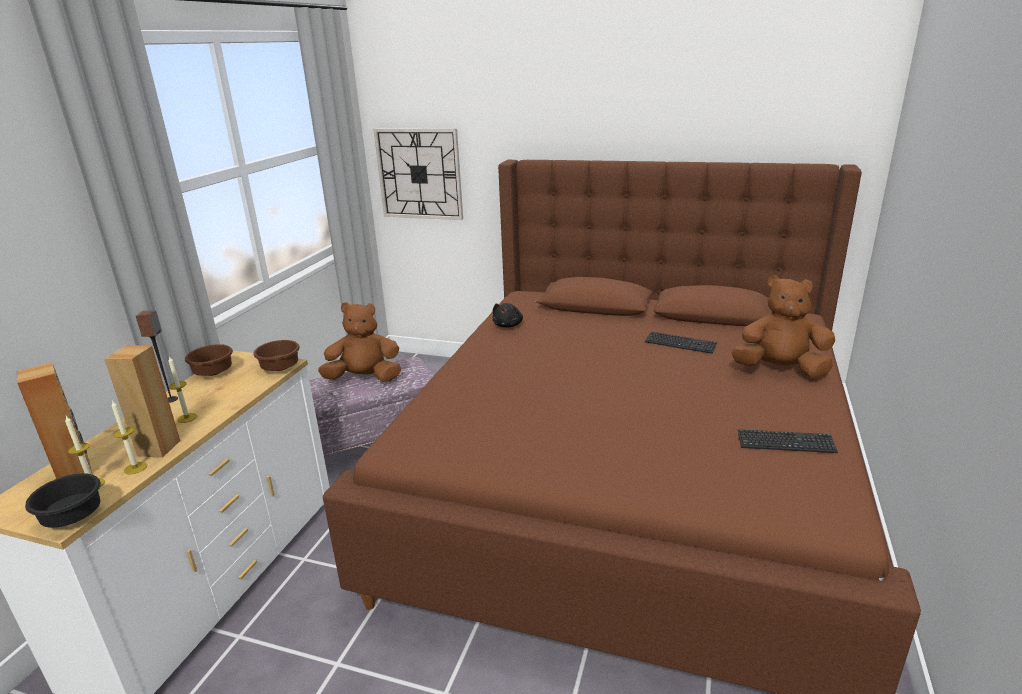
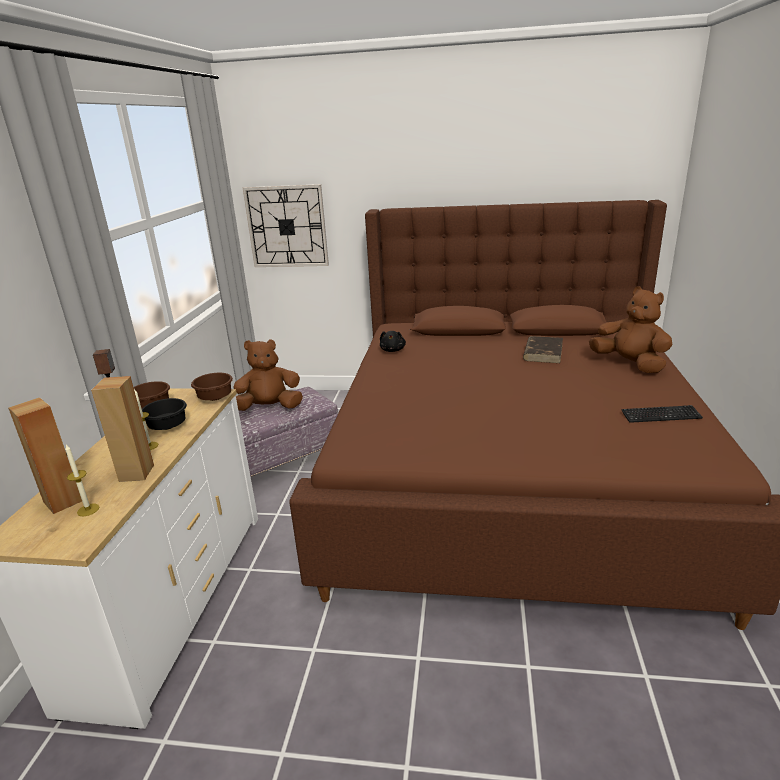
camera: 10 degrees left, 0 degrees up
(75, 515) = (86, 536): black bowl -> black bowl (168, 426)
(135, 468) = (123, 491): candle -> none
(680, 344) = (543, 352): keyboard -> brown book
(779, 370) = (630, 364): brown plush toy -> brown plush toy turned 45 degrees clockwise

